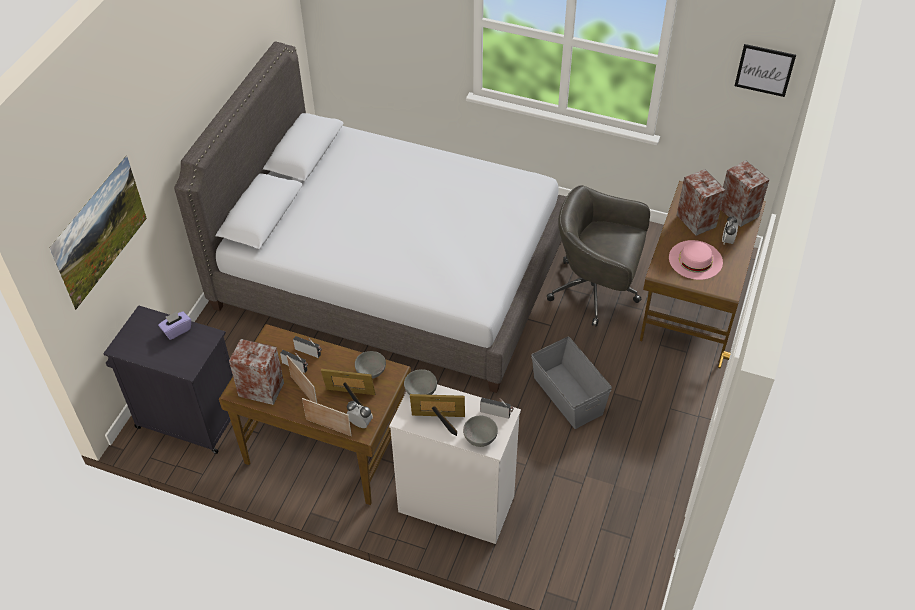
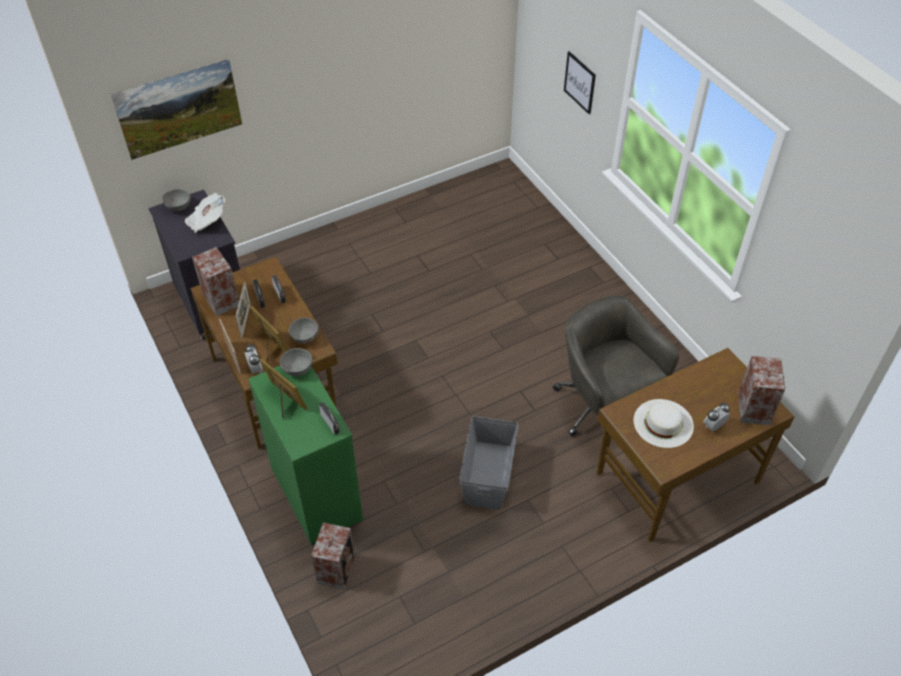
camera: 40 degrees right, 0 degrees up
(177, 330) = (206, 221): purple tissue box -> newspaper
(391, 274) = (453, 291): grey bed -> none
(455, 503) = (315, 492): white dresser -> green dresser
(479, 438) = (297, 433): grey bowl -> grey bowl (178, 206)
(695, 220) = (703, 390): speaker -> speaker (337, 568)
(695, 260) = (663, 423): pink hat -> white hat
(764, 70) = (841, 273): picture -> picture (579, 82)

